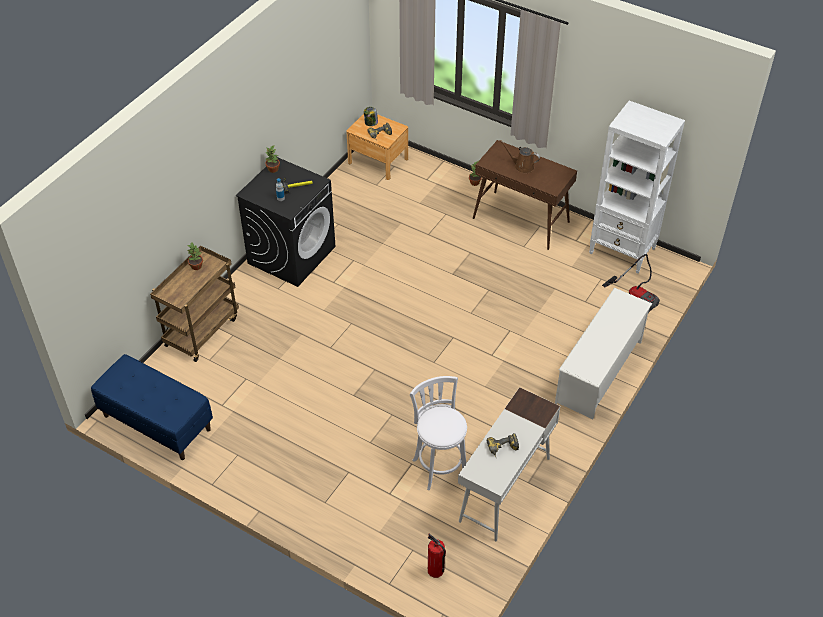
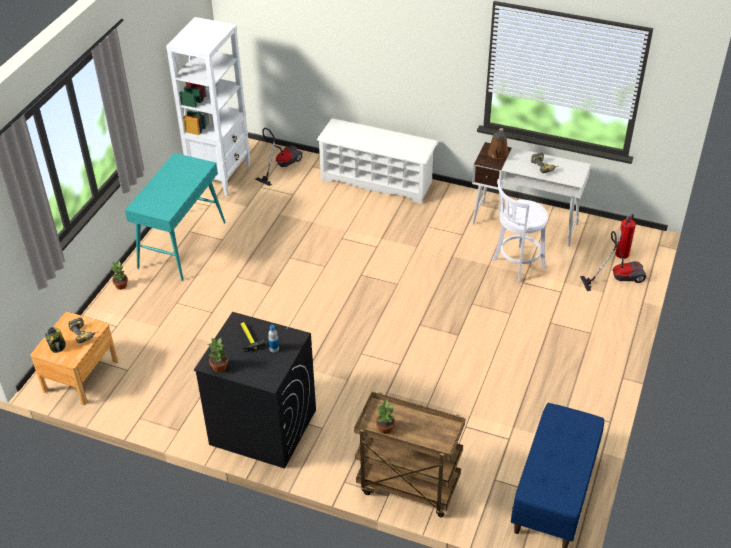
camera: 100 degrees left, 5 degrees down
(398, 553) = (617, 277): none -> vacuum cleaner
(521, 220) = (182, 244): brown console table -> turquoise console table
(522, 166) = (170, 188): brown watering can -> brown watering can (498, 154)

